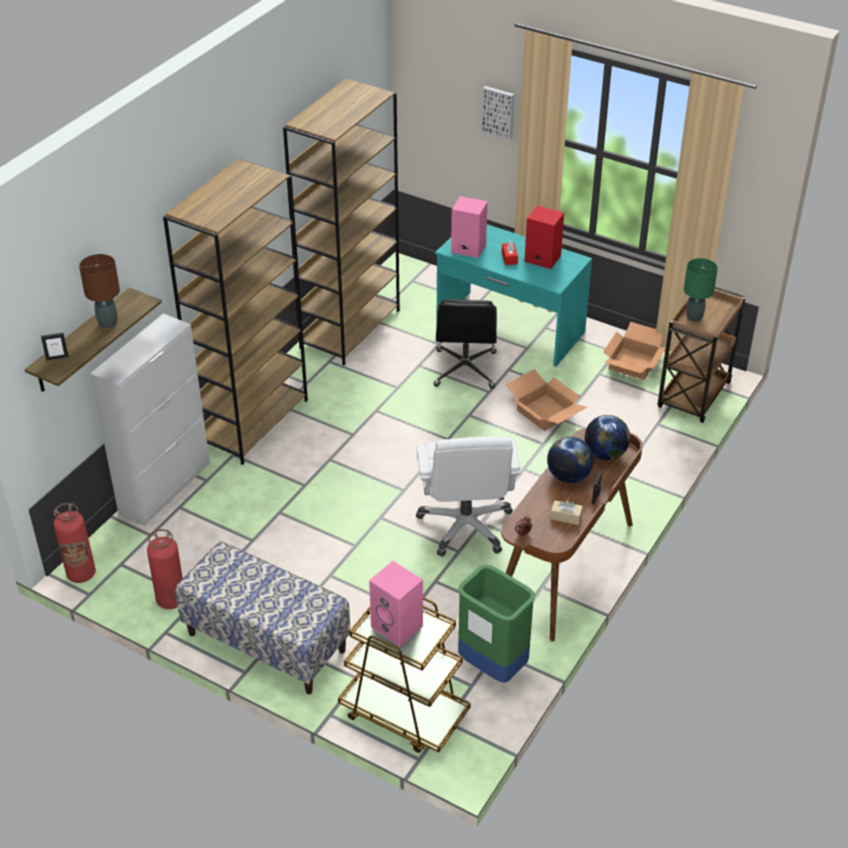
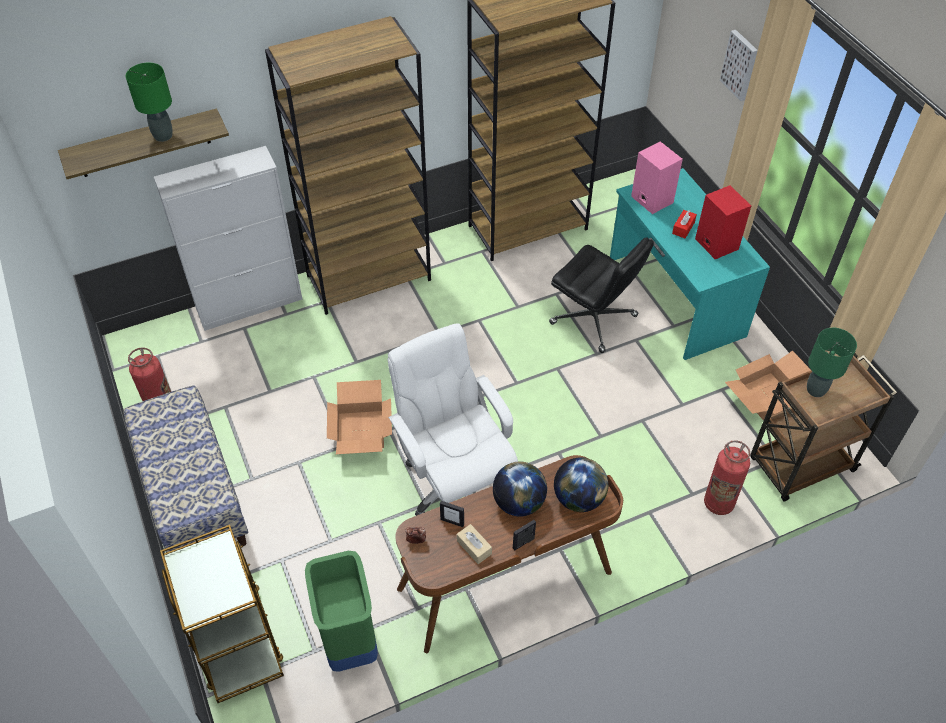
camera: 35 degrees right, 10 degrees up
(57, 357) = (91, 151): picture frame -> picture frame (452, 522)
(81, 574) = (123, 348): fire extinguisher -> fire extinguisher (718, 503)
(107, 323) = (163, 136): brown table lamp -> green table lamp
(398, 626) = (208, 572): pink speaker -> none
(465, 370) = (594, 320): black office chair -> black office chair turned 90 degrees counterclockwise
(466, 525) = (454, 481): white office chair -> white office chair turned 120 degrees clockwise
(546, 412) = (632, 404): cardboard box -> cardboard box (362, 431)

